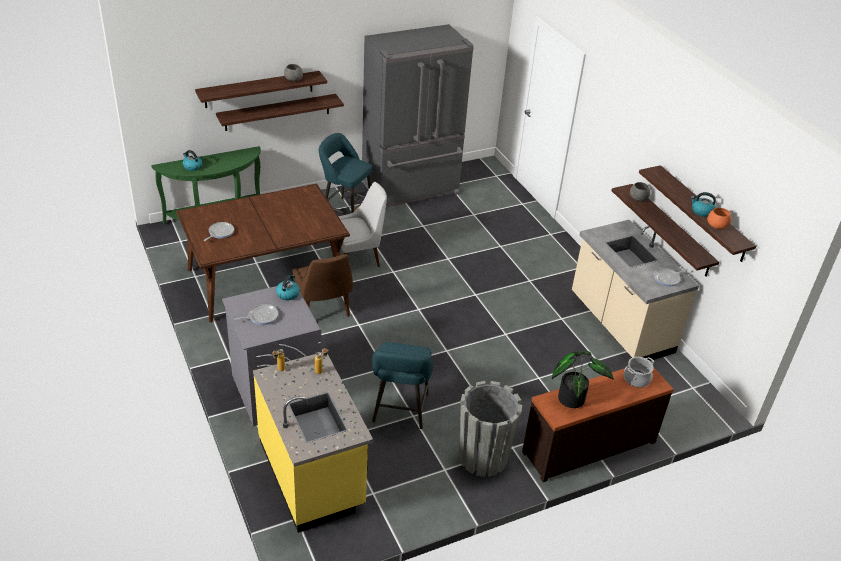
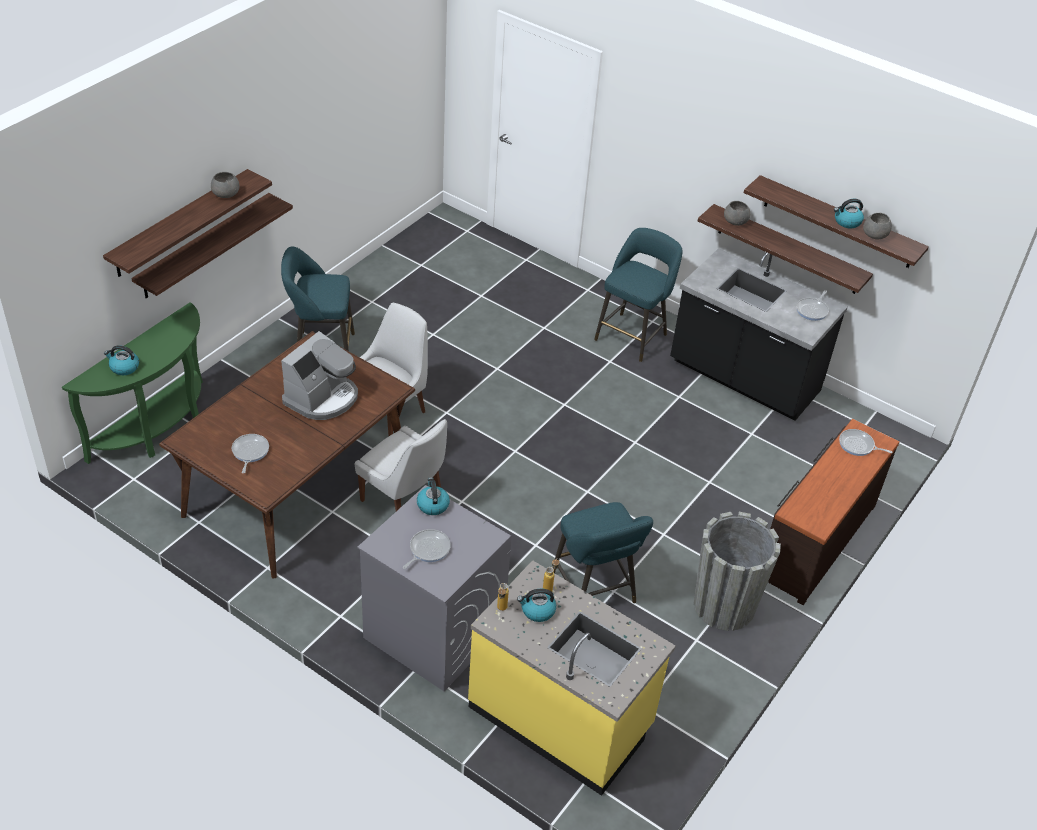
camera: 30 degrees left, 5 degrees up
(288, 219) = (322, 398): none -> coffee machine
(301, 380) = (537, 611): none -> kettle
(323, 310) = (404, 499): brown chair -> white chair
(411, 189) = (379, 287): grey fridge -> none
(559, 271) = (633, 335): none -> turquoise stool
(573, 397) = (815, 495): potted plant -> none
(620, 324) = (743, 379): beige counter -> black counter
(636, 379) = (858, 445): cooking pot -> frying pan
(717, 225) = (875, 234): orange bowl -> grey bowl

